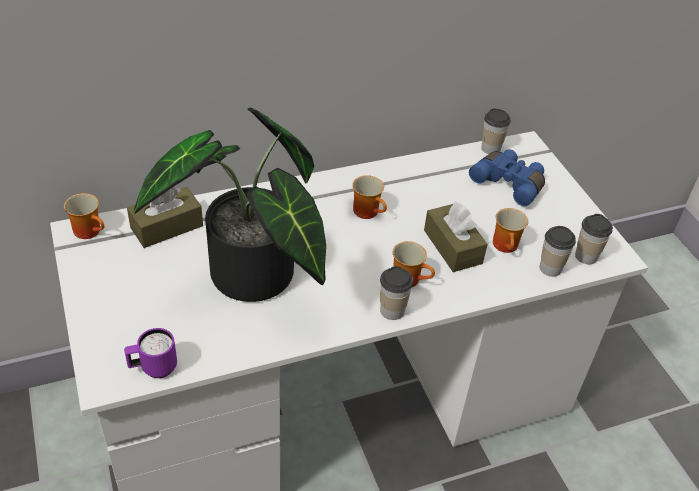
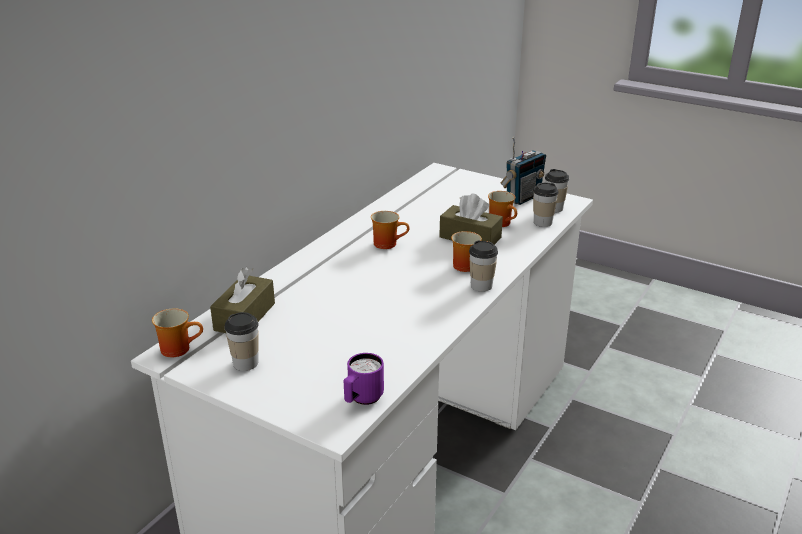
camera: 35 degrees left, 15 degrees down
(252, 281) = (361, 315): potted plant -> none
(491, 148) = (420, 180): cup -> cup (245, 363)
(510, 183) = (457, 192): blue binoculars -> none
(569, 225) = (522, 198): none -> radio

